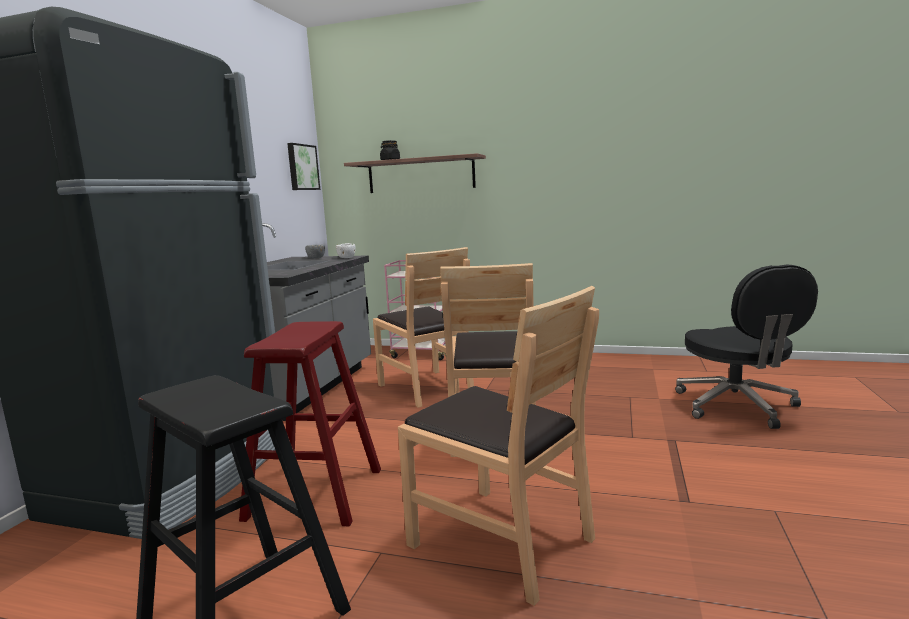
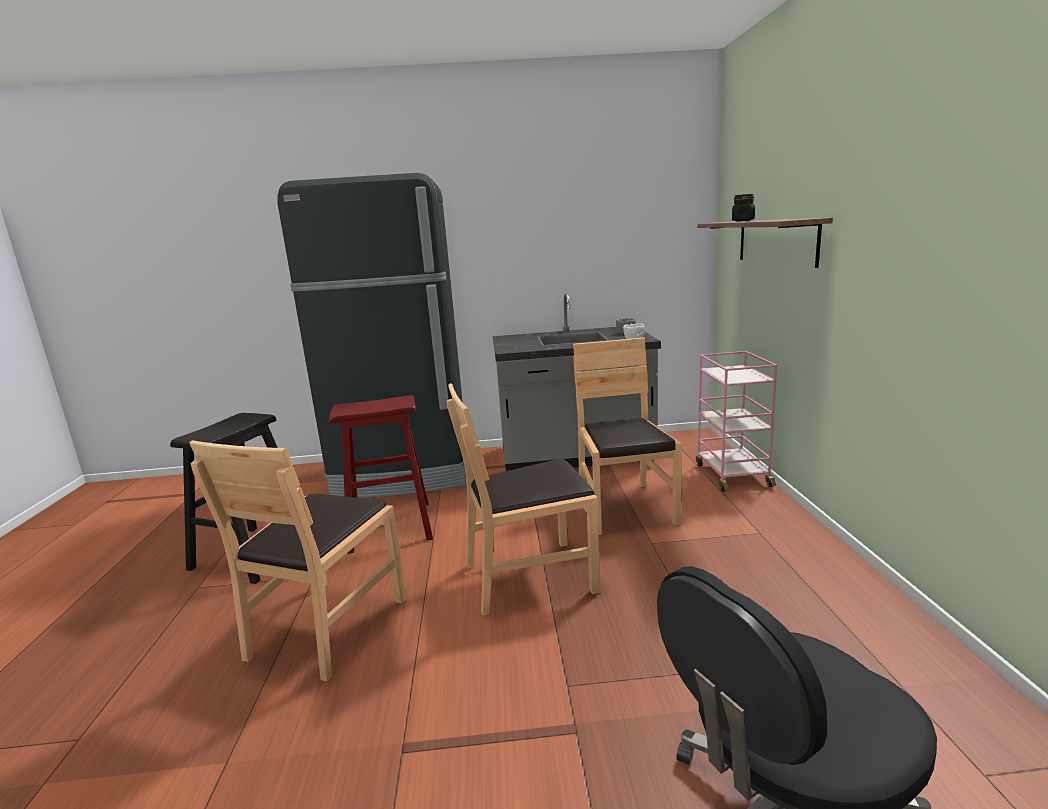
camera: 70 degrees right, 5 degrees up
(302, 167) = (675, 226): picture -> none
(426, 388) = (624, 508): brown chair -> brown chair turned 135 degrees clockwise

